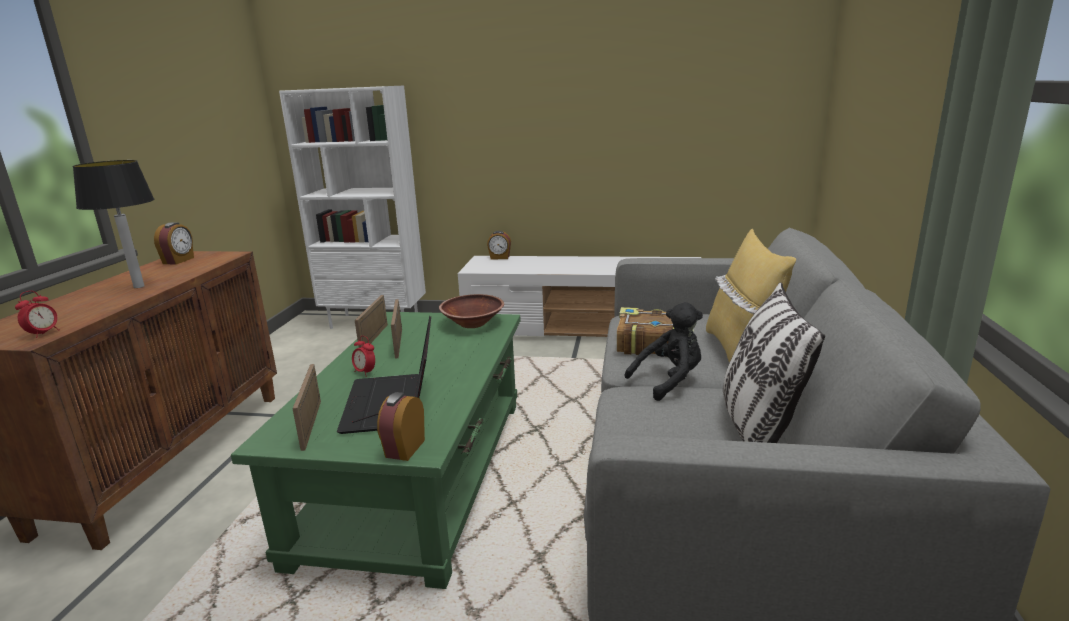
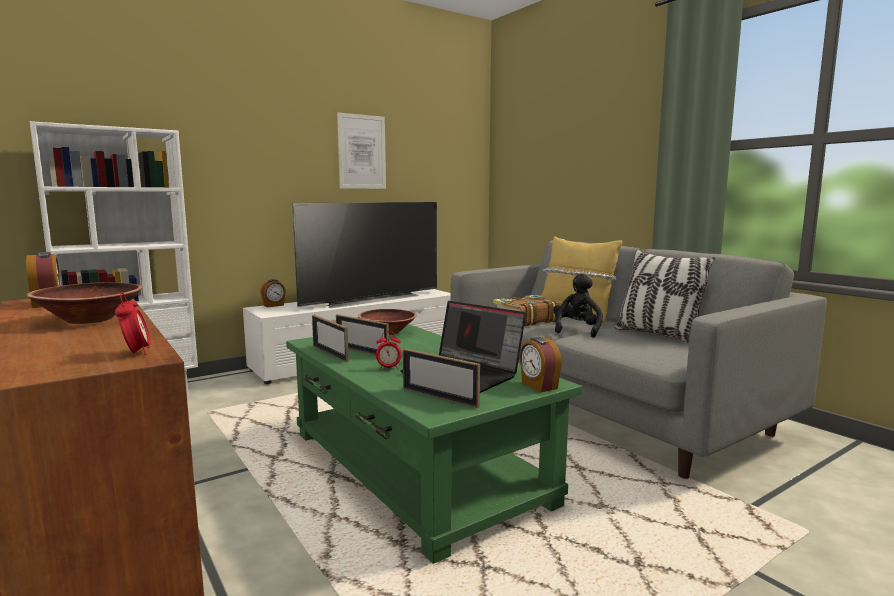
camera: 45 degrees left, 10 degrees down
(138, 286) = (90, 319): table lamp -> brown bowl
(595, 266) = (369, 299): none -> television
(614, 83) = (362, 152): none -> picture

